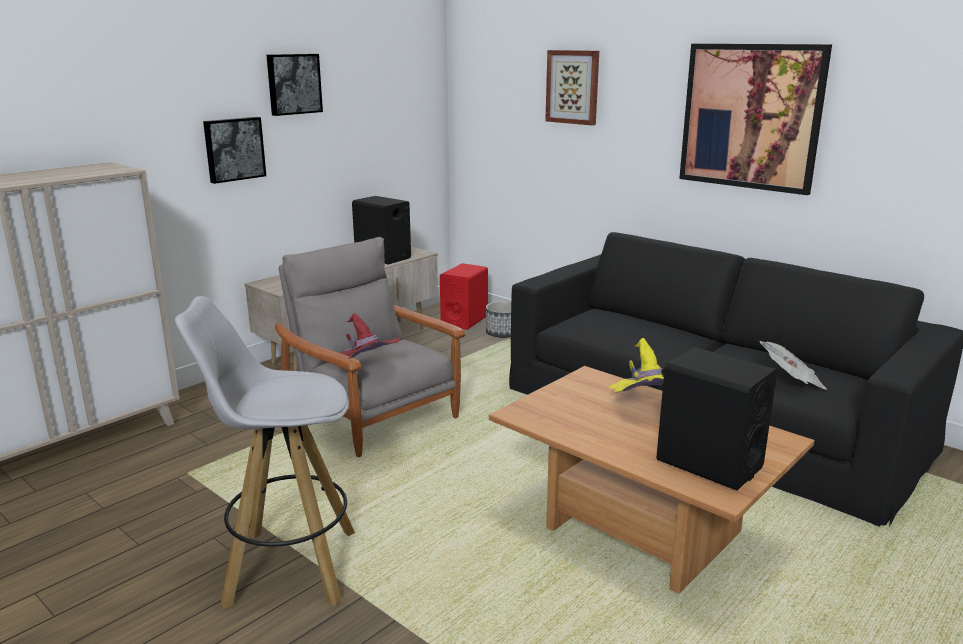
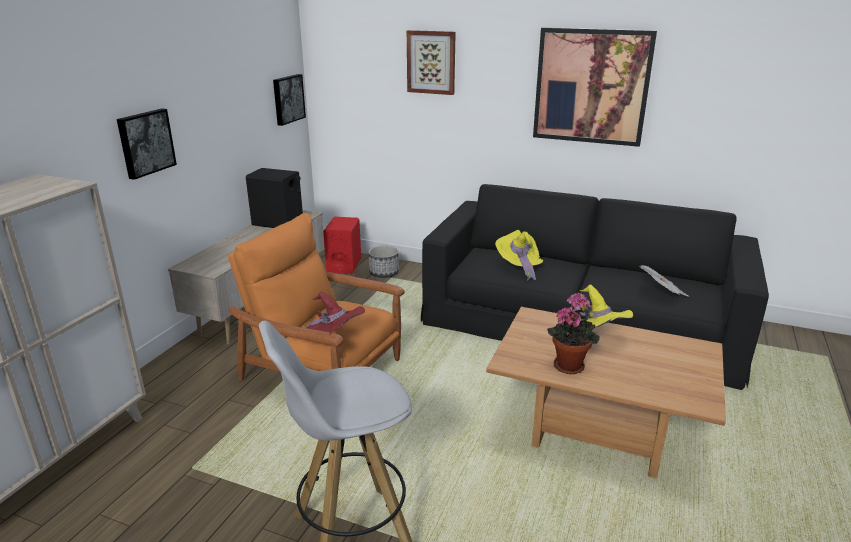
camera: 20 degrees left, 5 degrees up
(293, 84) = (188, 72): picture -> picture (287, 99)
(371, 413) = (323, 370): grey armchair -> orange armchair
(588, 427) = (569, 365): none -> potted plant
(627, 332) = (519, 267): none -> yellow hat
(708, 463) = (674, 379): black speaker -> none

